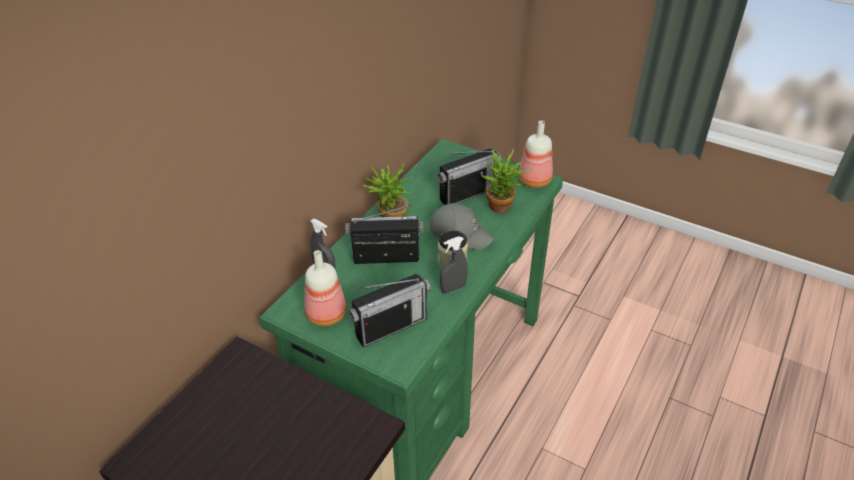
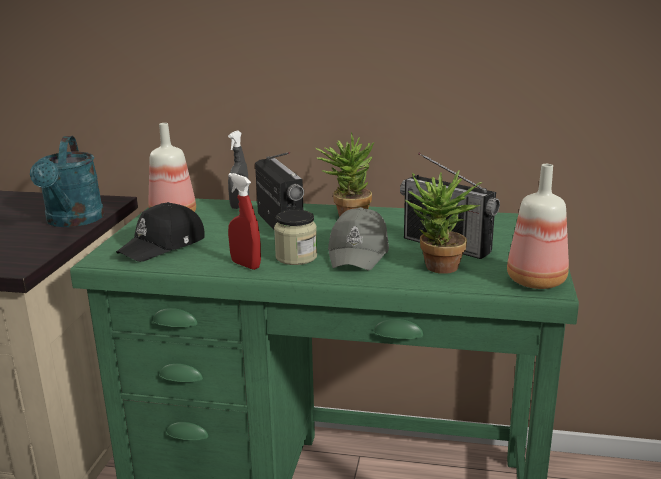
camera: 70 degrees right, 20 degrees down
(280, 386) = (73, 221): none -> turquoise watering can
(391, 327) = (164, 245): radio -> black cap
(453, 288) = (245, 265): grey spray bottle -> red spray bottle

